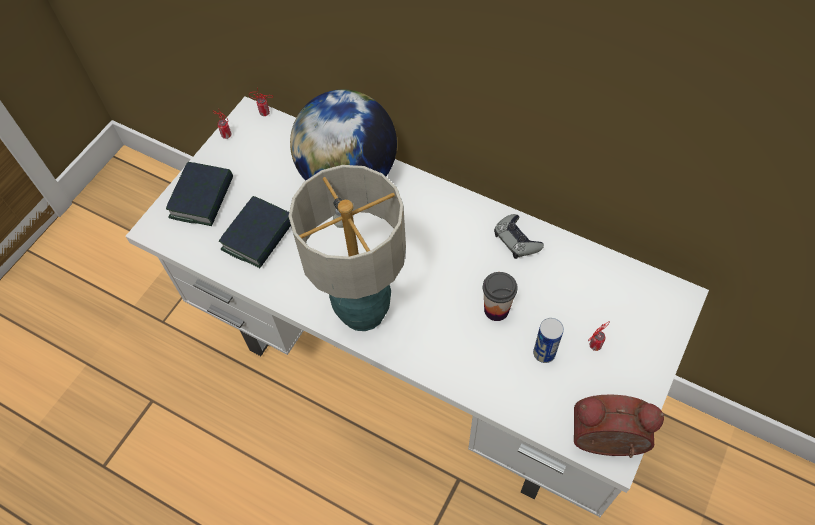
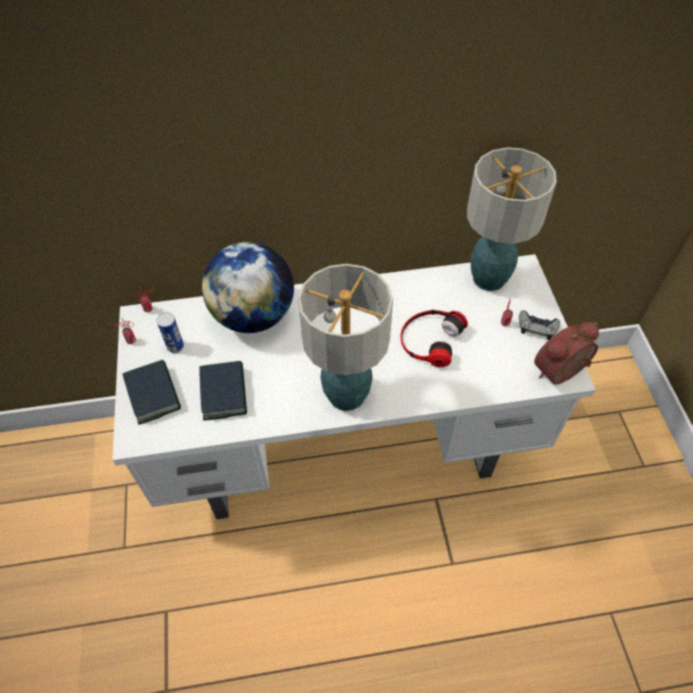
camera: 40 degrees left, 5 degrees down
(496, 310) = (430, 339): cup -> headphones
(517, 240) = (403, 290): grey game controller -> grey game controller (537, 327)
(544, 353) = (481, 346): can -> can (175, 346)
(623, 283) = (488, 278): none -> table lamp

